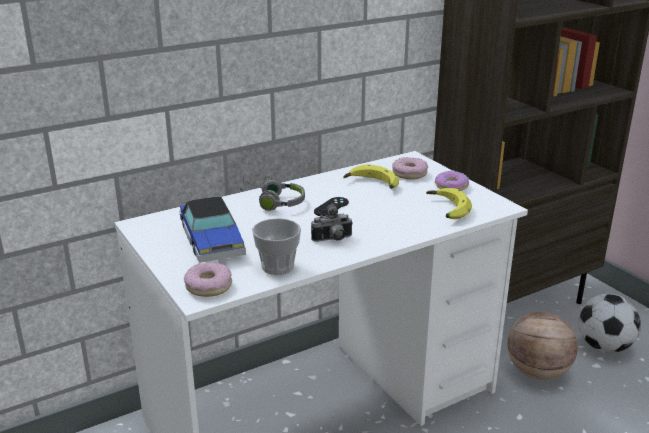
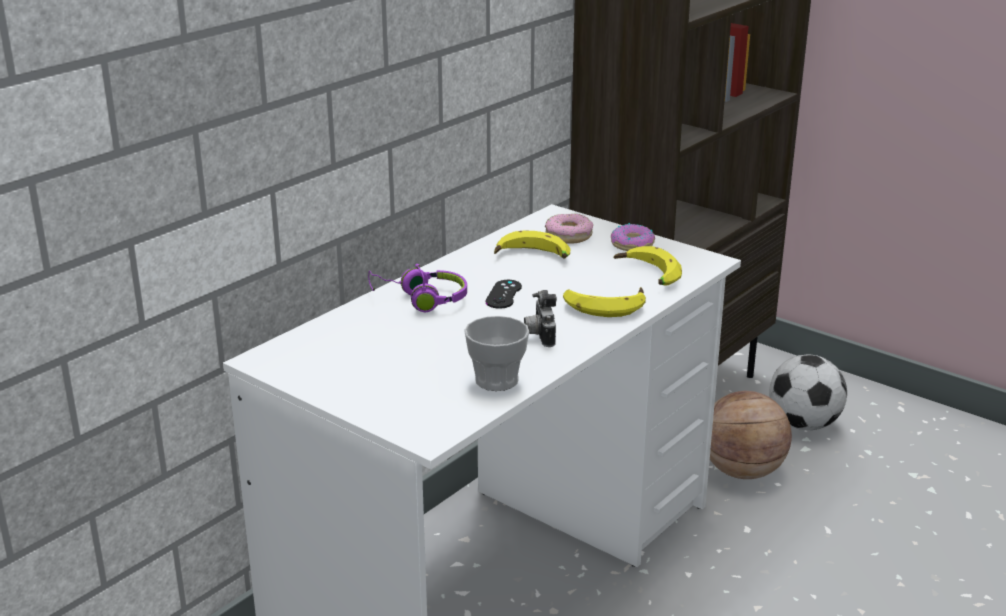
camera: 20 degrees left, 0 degrees up
(209, 286) = (430, 420): donut -> none
(211, 240) = (382, 362): toy car -> none
(272, 202) = (420, 300): grey headphones -> purple headphones
(333, 240) = (539, 336): camera -> camera turned 120 degrees clockwise
(397, 226) = (604, 306): none -> banana

